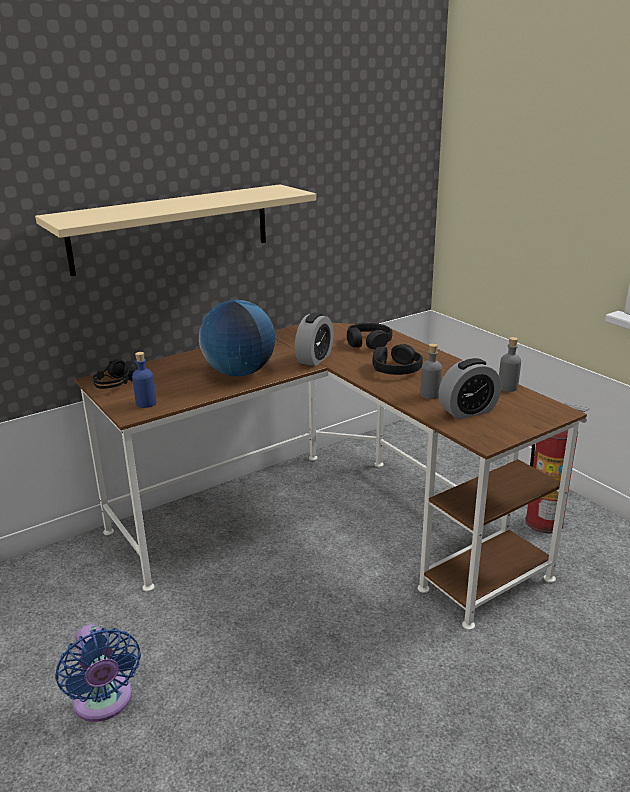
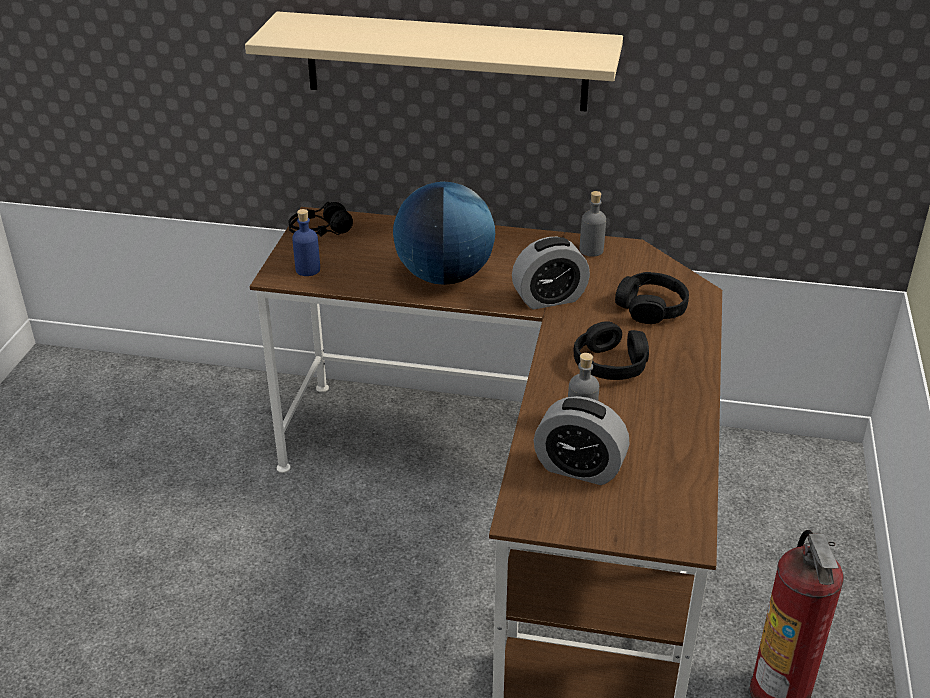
camera: 45 degrees right, 10 degrees up
(104, 703) = (132, 549): blue fan -> none
(507, 387) = (692, 467): grey bottle -> grey bottle (591, 250)

